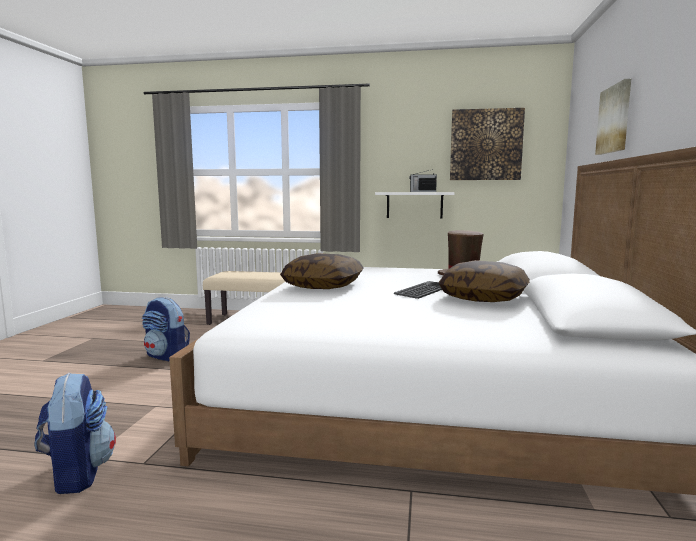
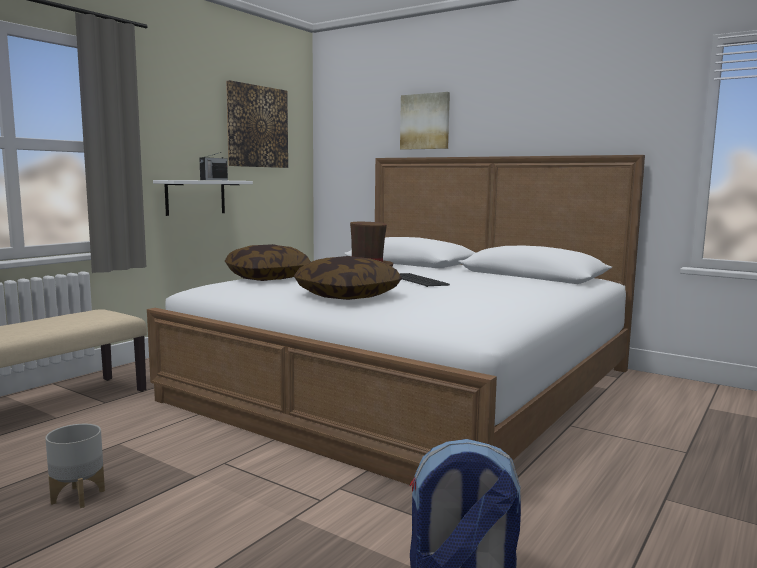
camera: 65 degrees left, 0 degrees up
(167, 356) = (78, 496): backpack -> grey planter
(484, 298) = (465, 276): pillow -> pillow (268, 278)

